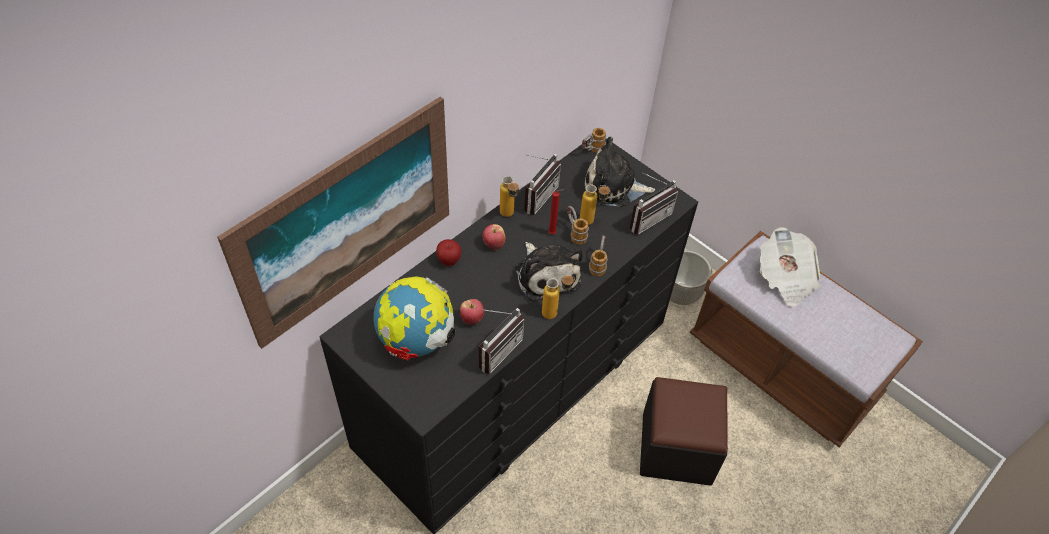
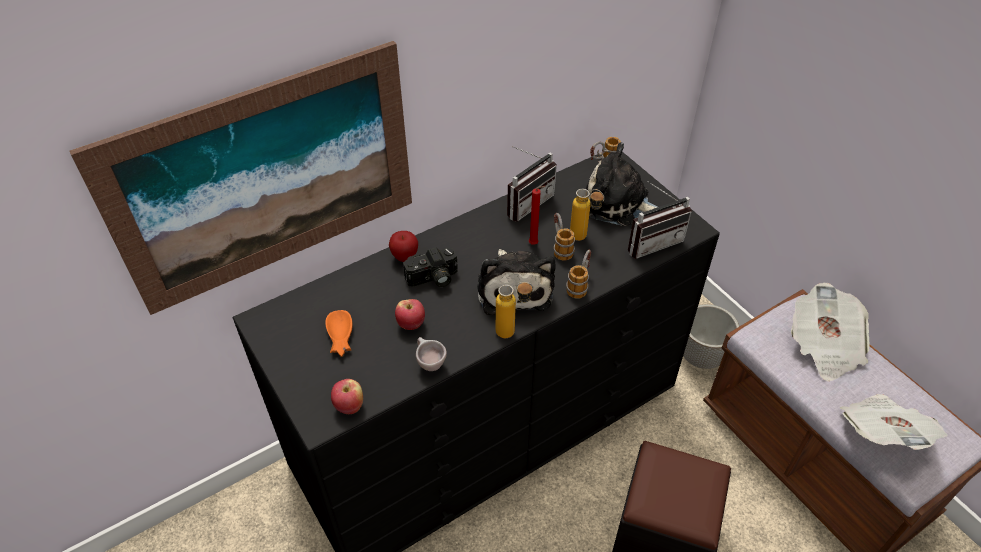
camera: 15 degrees right, 5 degrees down
(416, 340) = (339, 337): globe -> orange bowl
(478, 277) = (433, 279): none -> camera
(494, 244) = (461, 247): apple -> apple (349, 406)
(496, 349) = (429, 363): radio -> beige cup
(509, 216) = (488, 219): bottle -> none
(838, 342) = (882, 433): none -> newspaper

